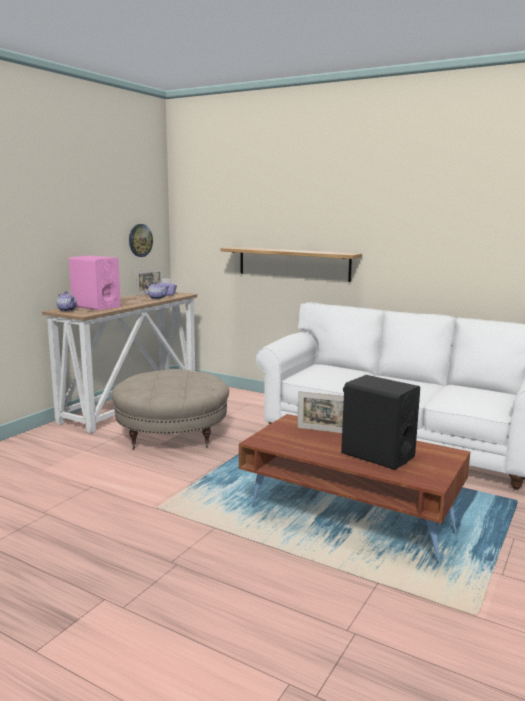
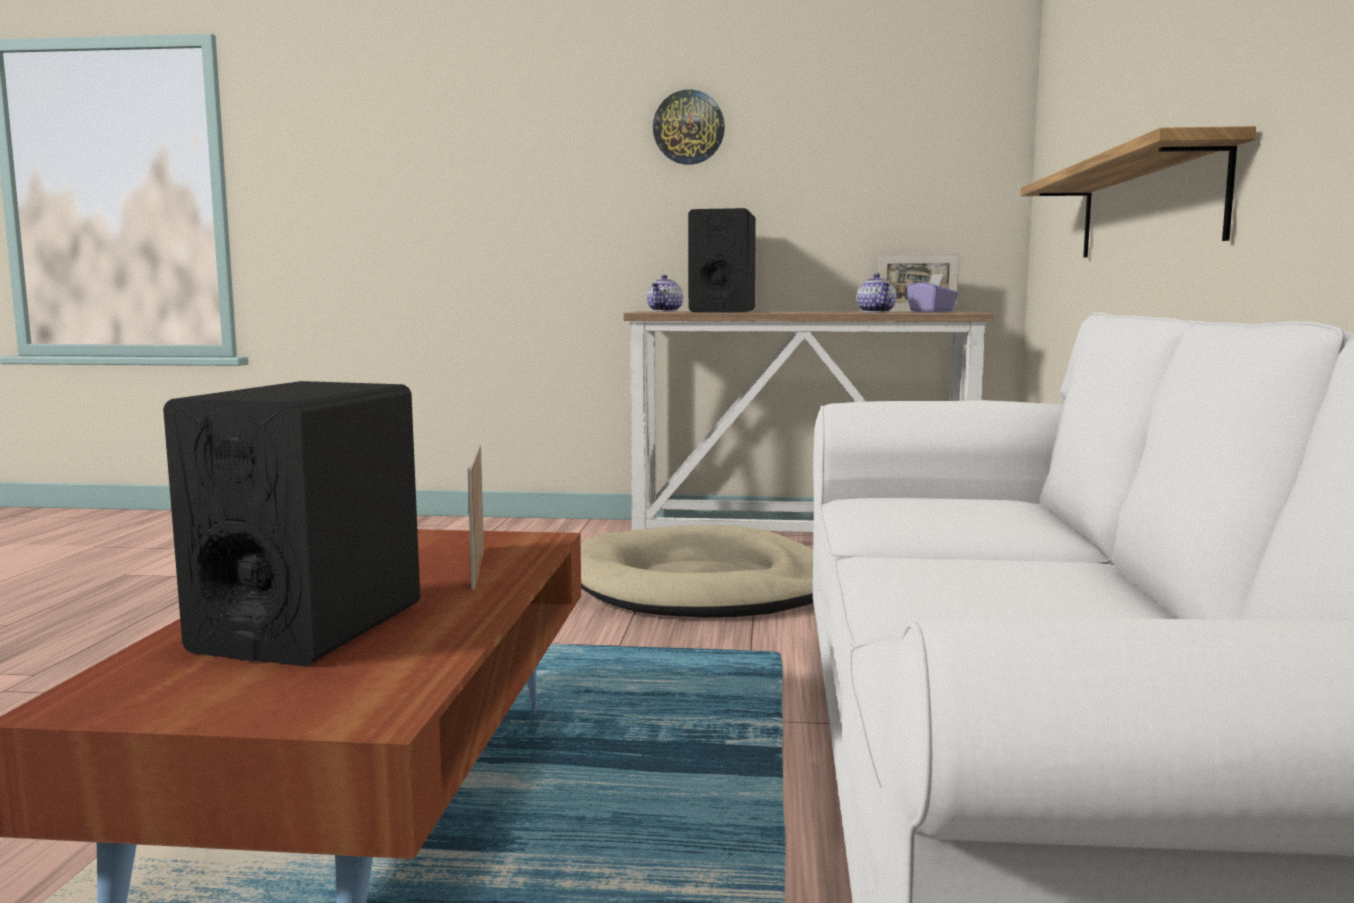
camera: 65 degrees right, 5 degrees down
(96, 306) = (722, 311): pink speaker -> black speaker
(140, 240) = (923, 193): wall clock -> wall clock (688, 127)
(172, 434) = (702, 586): beige ottoman -> beige dog bed

